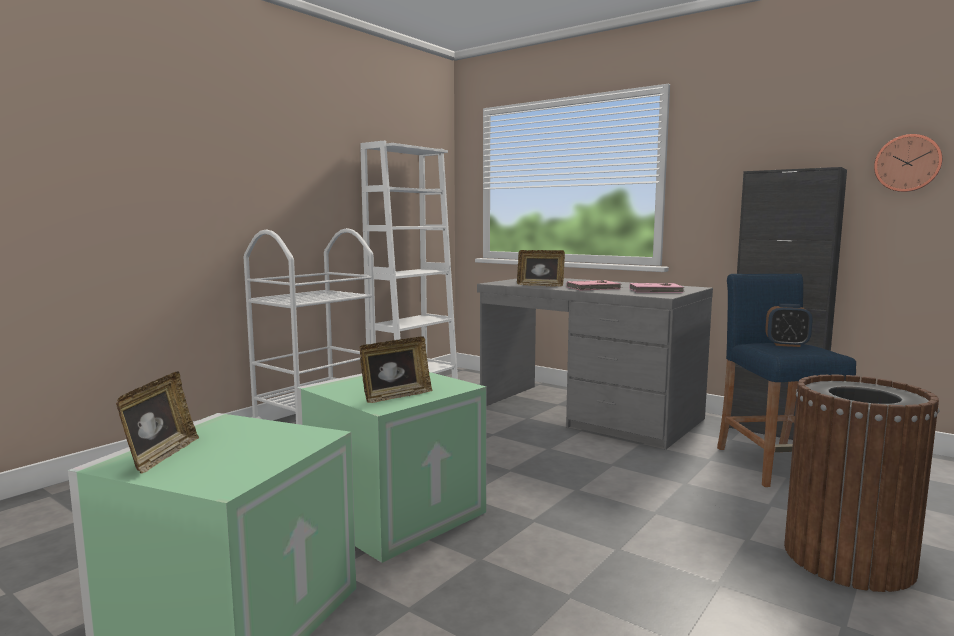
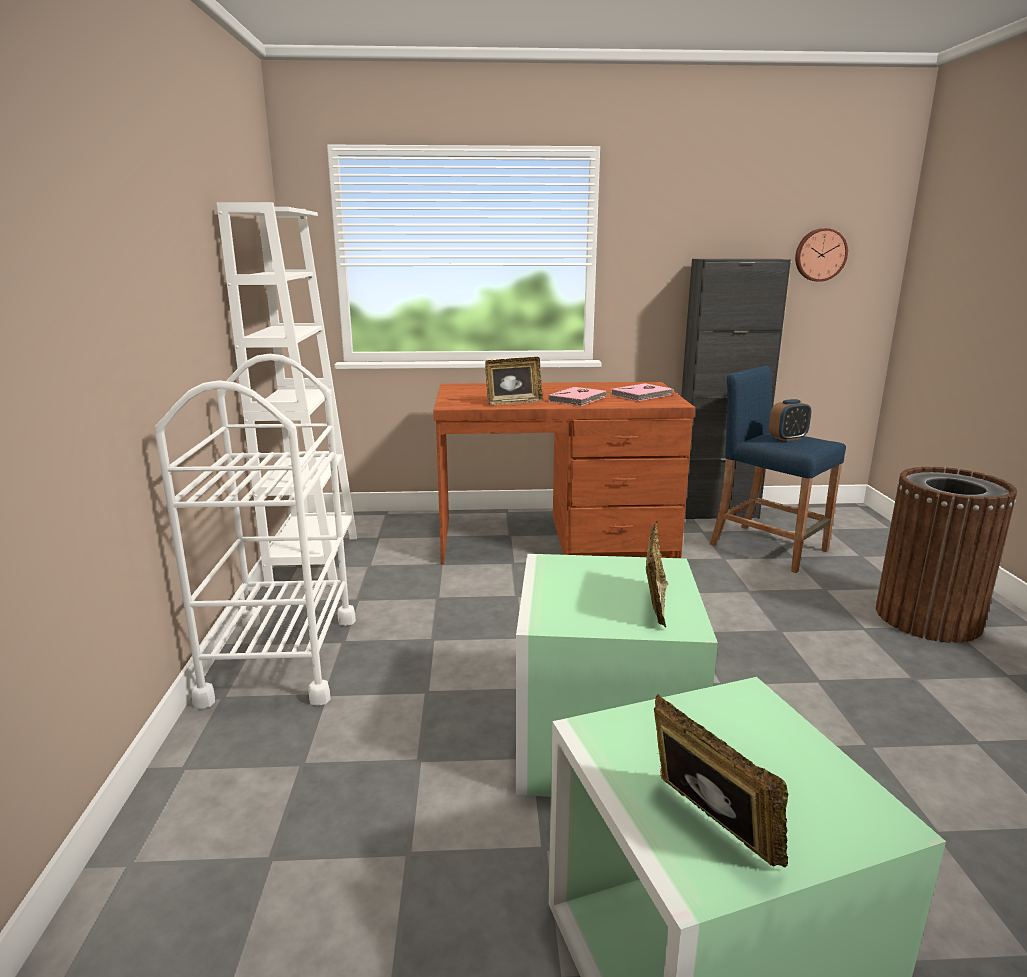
camera: 40 degrees left, 10 degrees up
(588, 413) = (556, 538): grey desk -> brown desk

